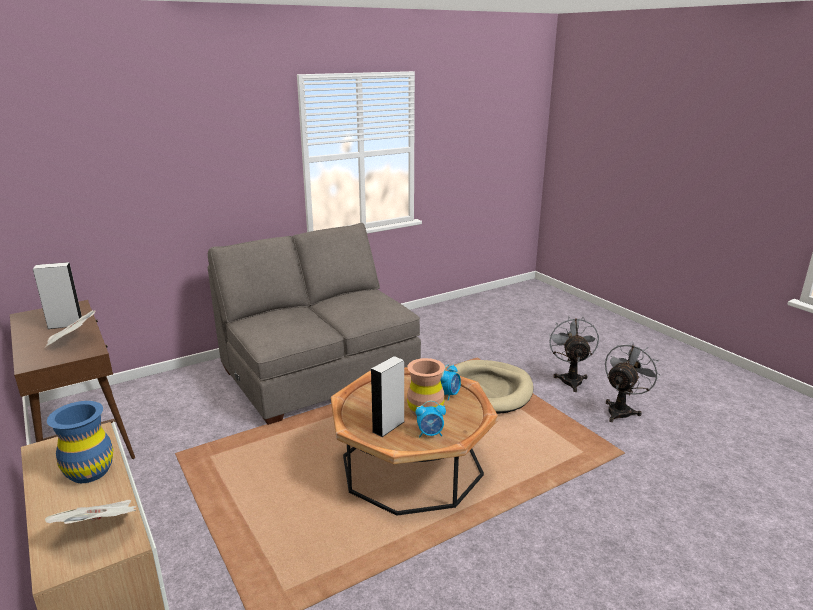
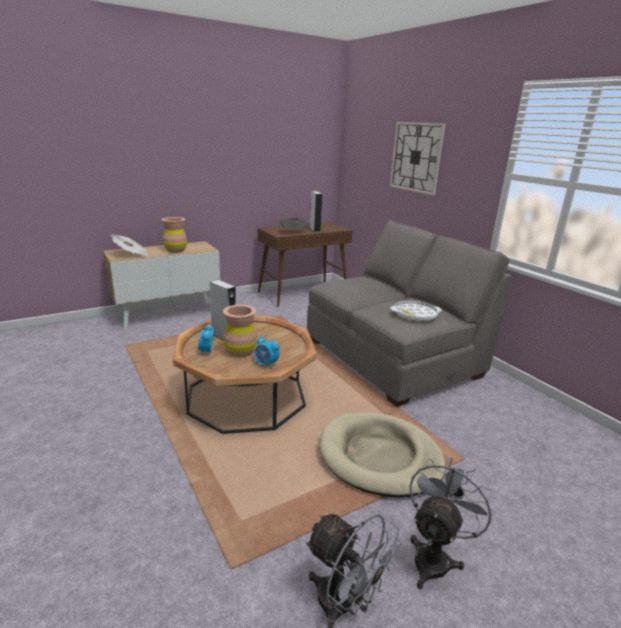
camera: 90 degrees right, 0 degrees up
(89, 472) = (175, 250): blue vase -> brown vase
(174, 166) = (416, 157): none -> wall clock
(371, 303) = (415, 315): none -> white tray
(570, 379) = (434, 557): grey fan -> grey fan turned 60 degrees counterclockwise

